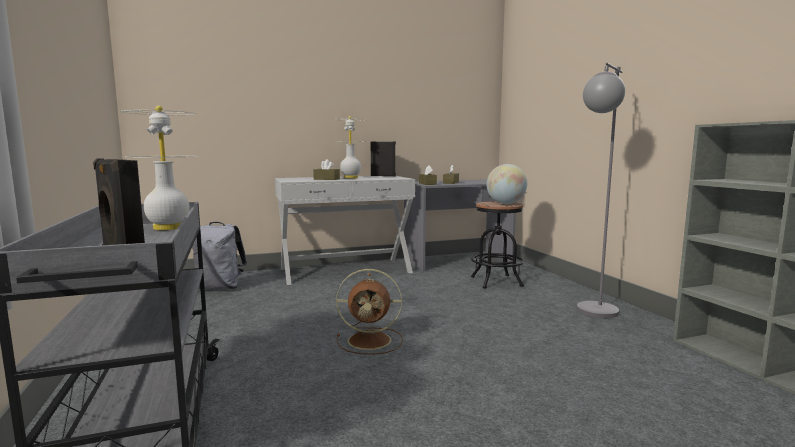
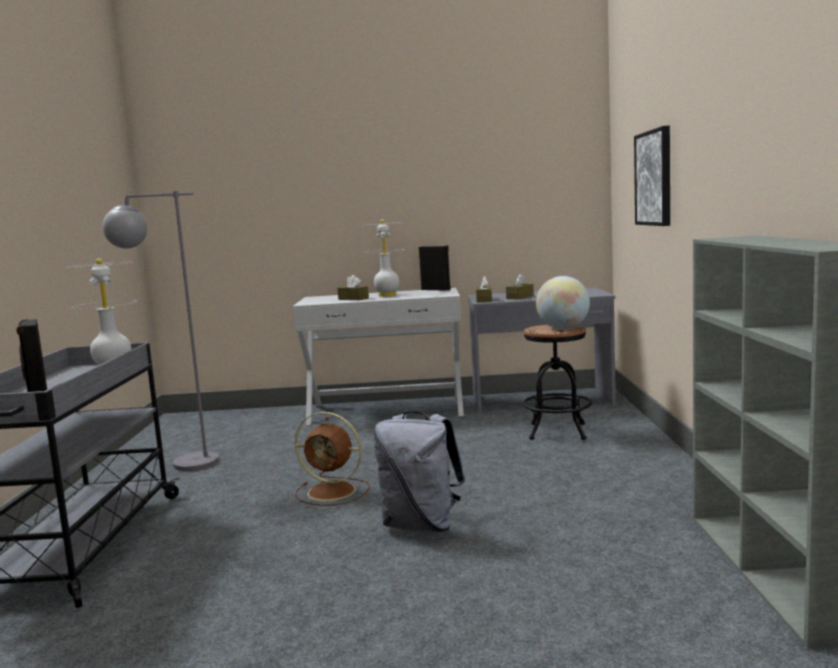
camera: 20 degrees right, 0 degrees up
(220, 288) = (236, 425): grey backpack -> grey backpack (421, 525)
(569, 96) = (654, 178): none -> picture
(593, 315) = (630, 481): grey floor lamp -> grey floor lamp (180, 467)

